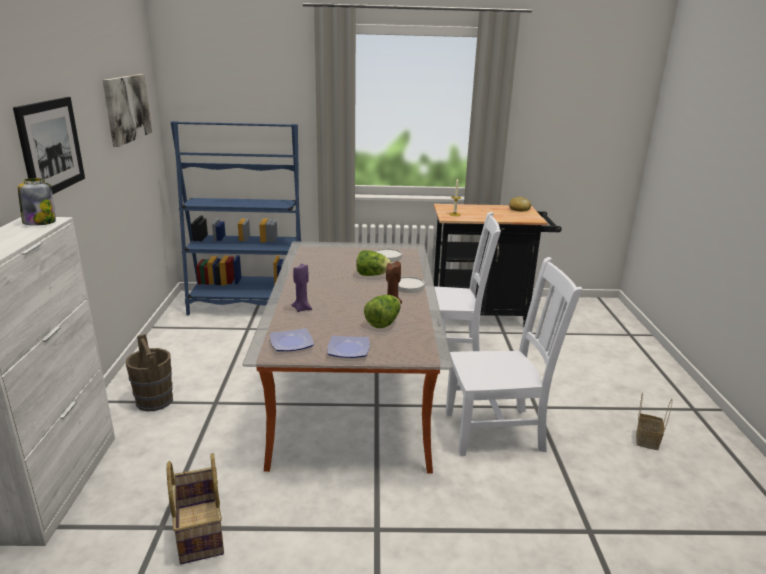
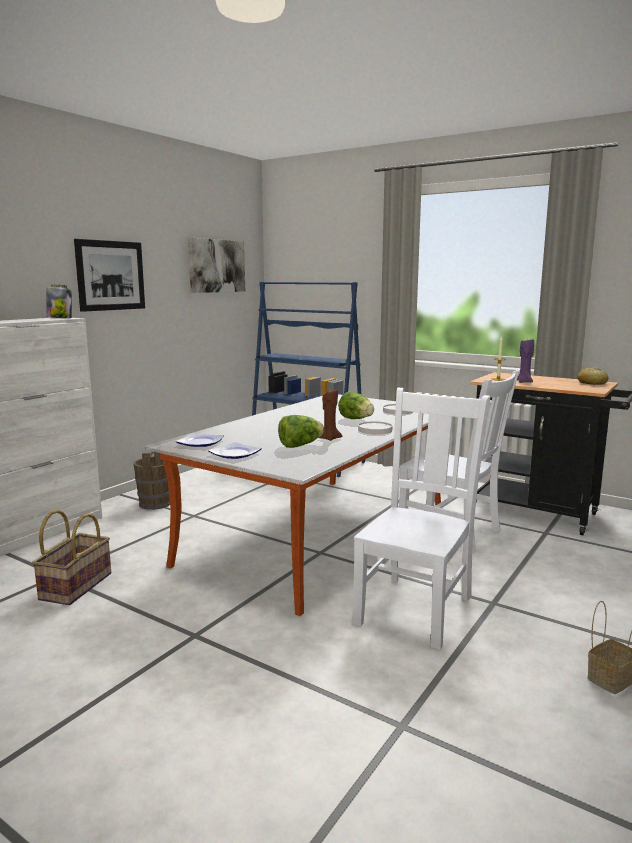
camera: 35 degrees right, 10 degrees down
(302, 309) = (250, 427): purple candle -> purple candle (524, 382)
(497, 431) = (416, 608): white chair -> white chair turned 90 degrees counterclockwise

